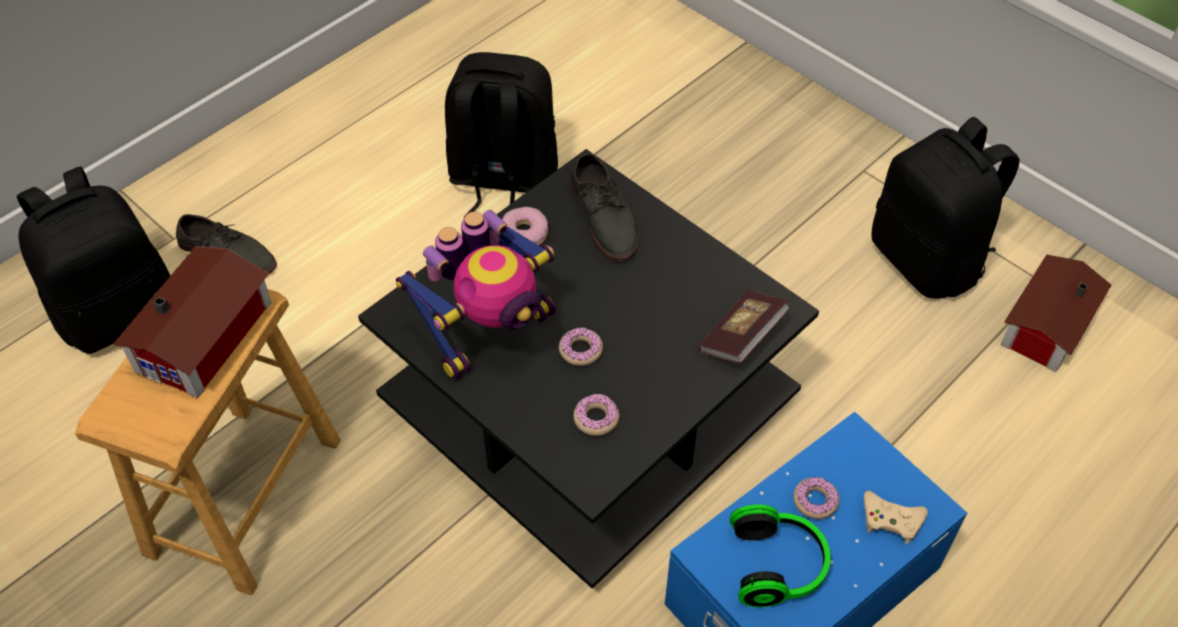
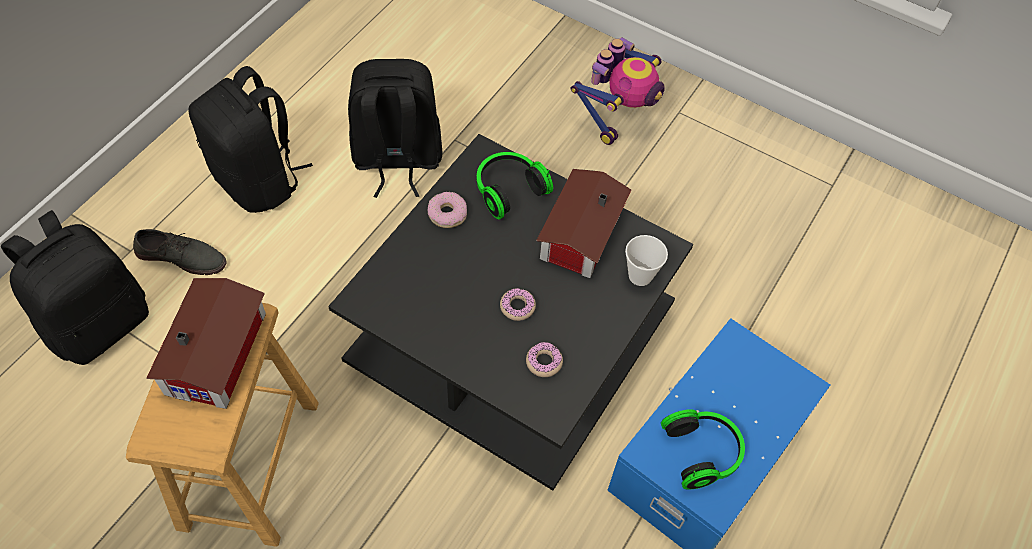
camera: 15 degrees left, 5 degrees up
(489, 331) = (440, 302): toy robot -> toy robot (617, 115)
(604, 216) = (508, 190): grey shoe -> headphones
(742, 337) = (640, 276): book -> cup
(815, 501) = (718, 395): donut -> none
(891, 520) = (777, 400): beige game controller -> none
(927, 260) = (742, 179): black backpack -> black backpack (259, 181)
(1044, 325) = (837, 219): toy house -> toy house (578, 234)

